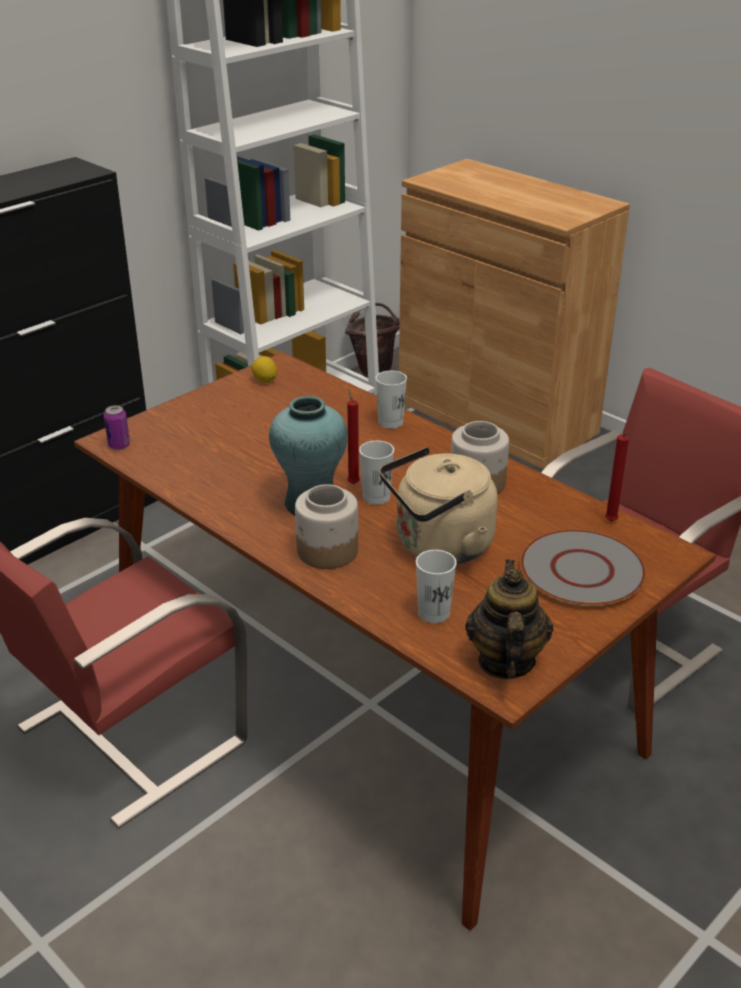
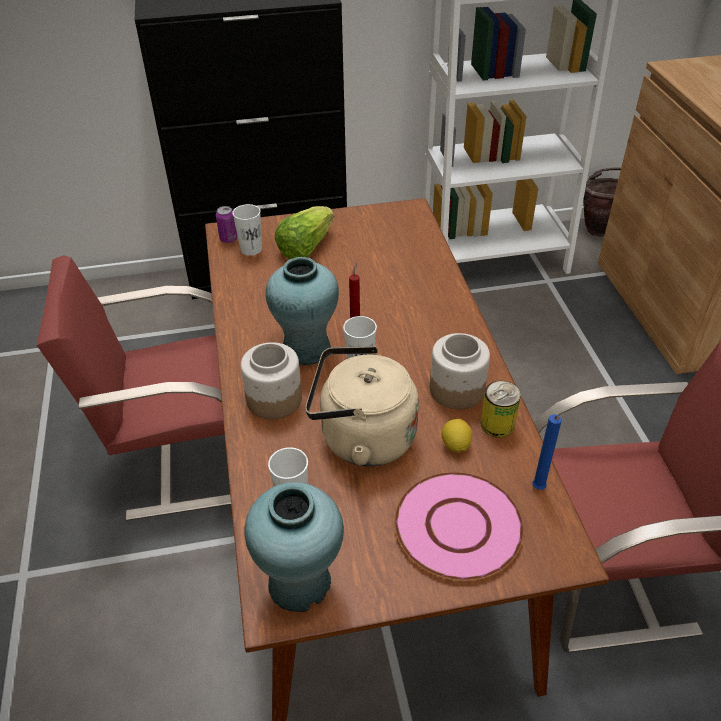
camera: 35 degrees right, 10 degrees up
(212, 426) = (305, 247): none -> lettuce
(265, 380) = (384, 220): lemon -> lemon (455, 445)
(390, 422) = (443, 298): white cup -> white cup (251, 249)
(505, 661) = (300, 582): teapot -> turquoise vase
(535, 493) = (497, 424): none -> can
(582, 570) = (459, 526): grey plate -> pink plate
(612, 522) = (538, 489): red candle -> blue candle

